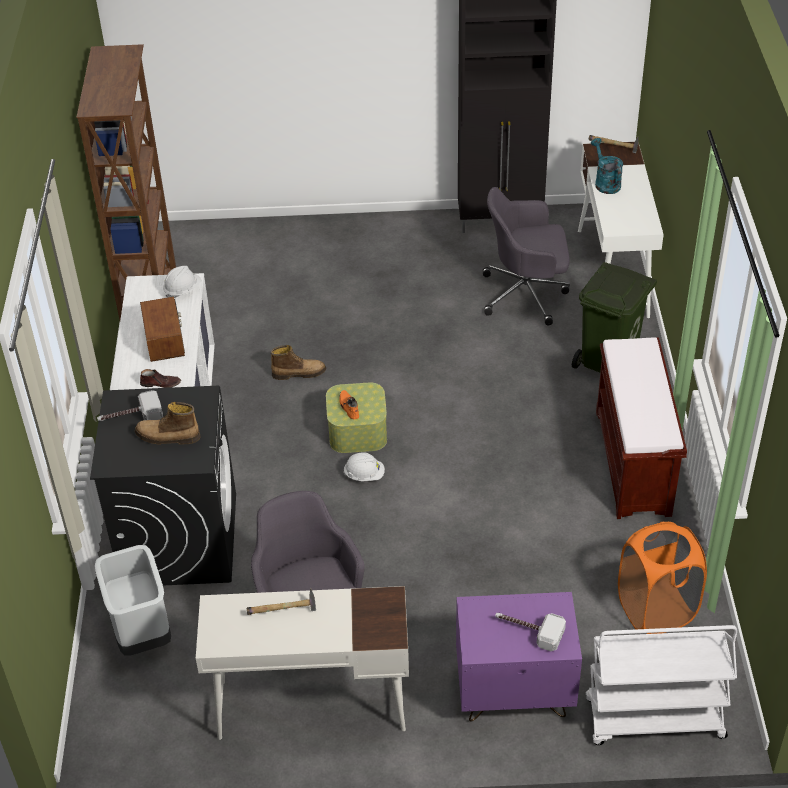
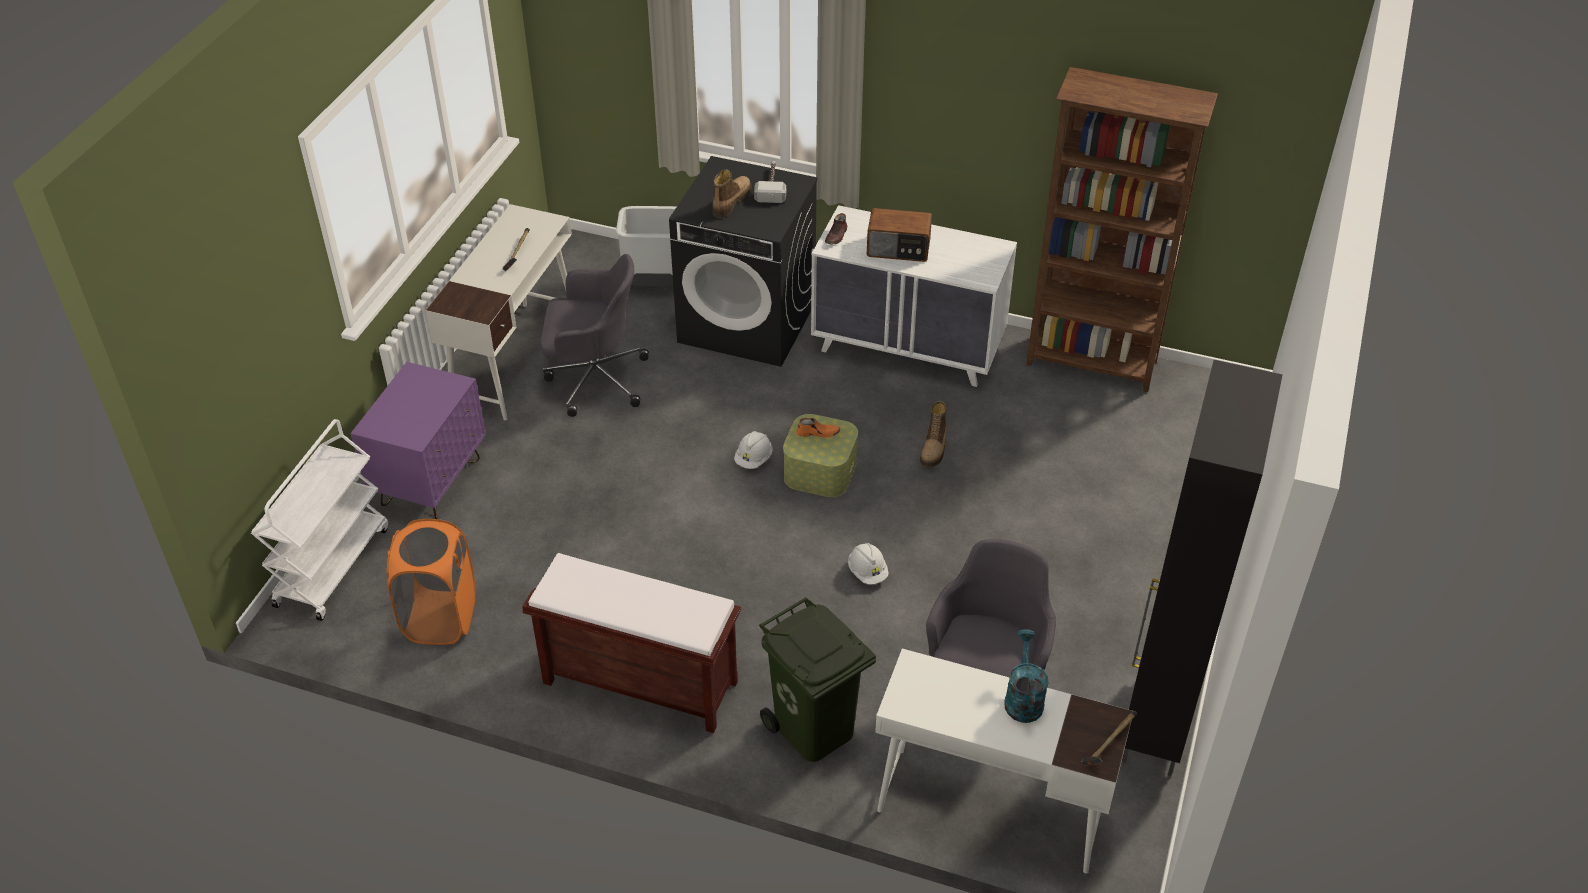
camera: 110 degrees right, 0 degrees up
(182, 290) = (973, 273): white hard hat -> white hard hat (867, 572)
(528, 630) = (405, 410): hammer -> none
(605, 182) = (1023, 698): turquoise watering can -> turquoise watering can turned 90 degrees counterclockwise

